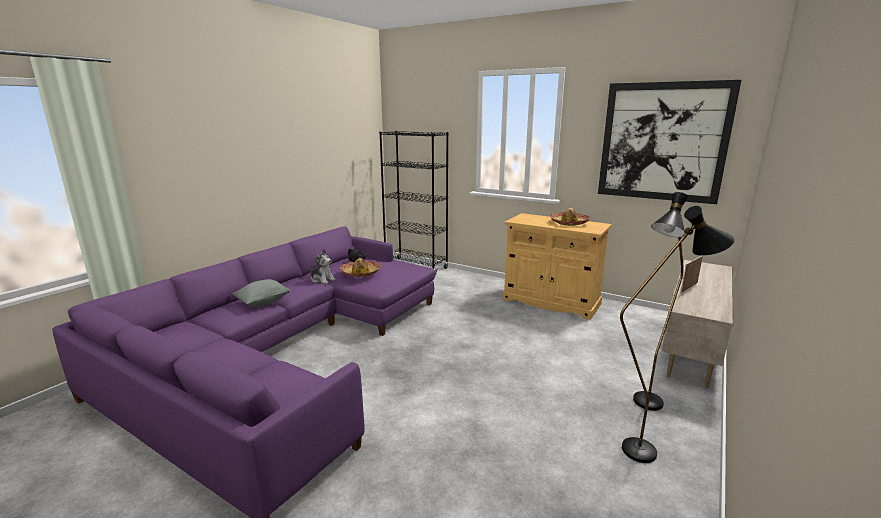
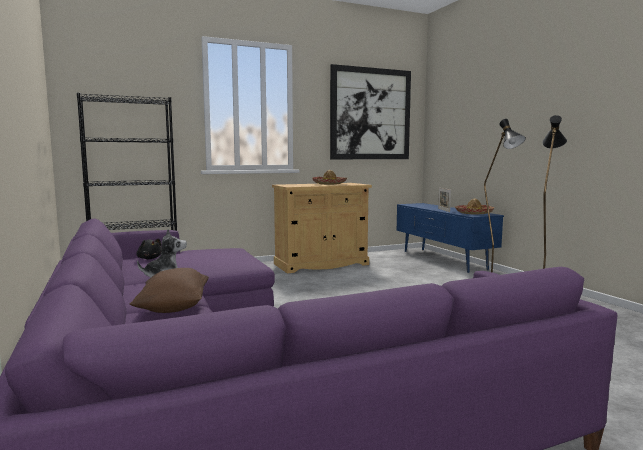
camera: 55 degrees left, 10 degrees down
(263, 302) = (173, 308): grey pillow -> brown pillow
(360, 273) = (197, 261): hat -> hat (474, 213)
(691, 349) = (442, 260): beige tv stand -> blue tv stand

